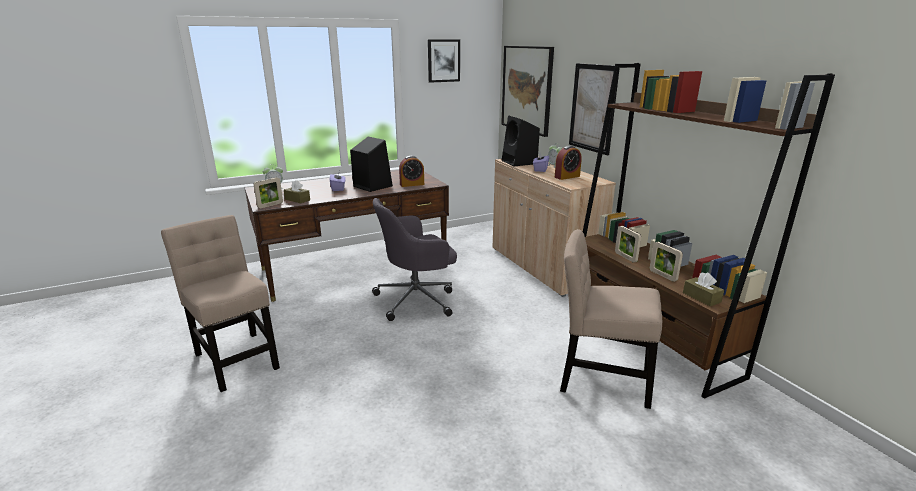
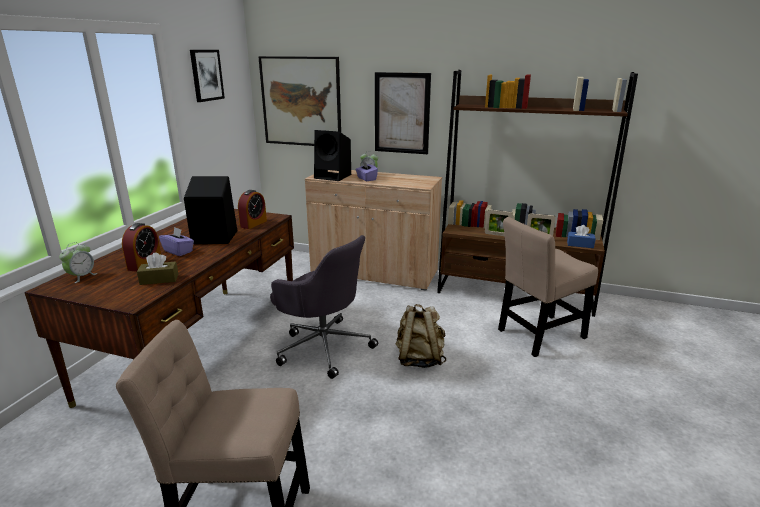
camera: 45 degrees left, 0 degrees up
(270, 205) = (138, 298): picture frame -> none
(417, 299) = (323, 346): grey office chair -> grey office chair turned 75 degrees counterclockwise
(463, 340) = (419, 359): none -> beige backpack
(567, 177) = (401, 180): alarm clock -> alarm clock (145, 264)
(701, 297) = (580, 244): brown tissue box -> blue tissue box

